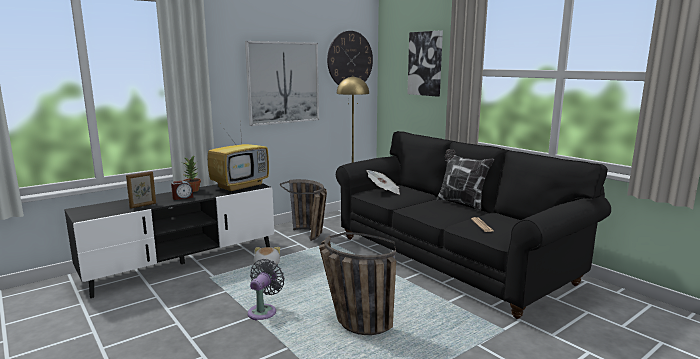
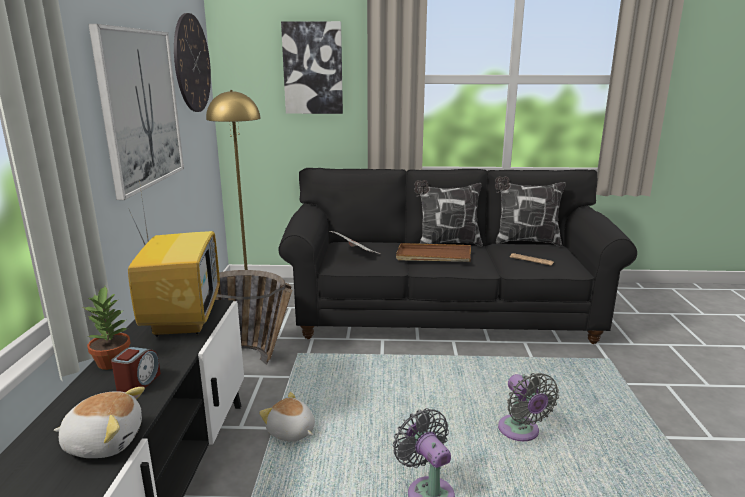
camera: 50 degrees left, 5 degrees up
(143, 205) = (104, 441): picture frame -> plush toy
(352, 321) = (521, 432): basket -> grey fan
(427, 205) = (433, 256): none -> brown tray
(517, 217) = (525, 241): none -> pillow

